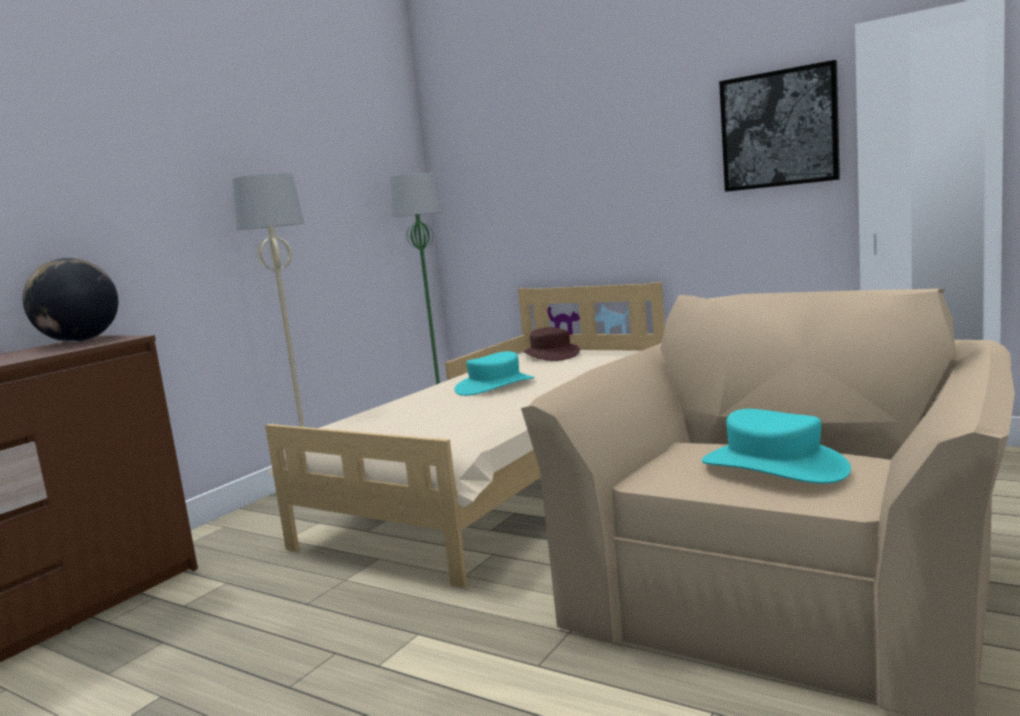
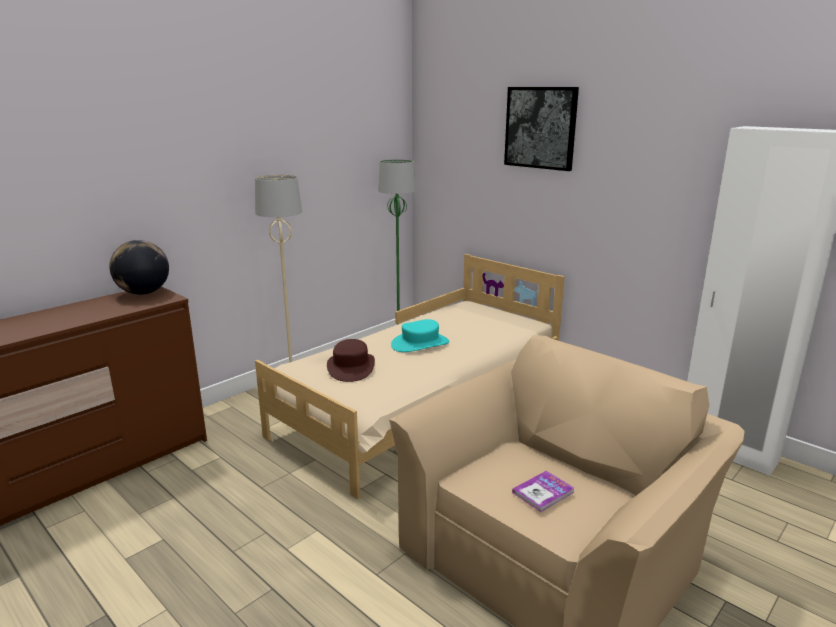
camera: 10 degrees right, 10 degrees up
(551, 355) = (475, 313): brown hat -> brown hat (351, 367)
(774, 466) = (543, 492): turquoise hat -> book
(779, 129) = (668, 185): picture -> picture (540, 128)

